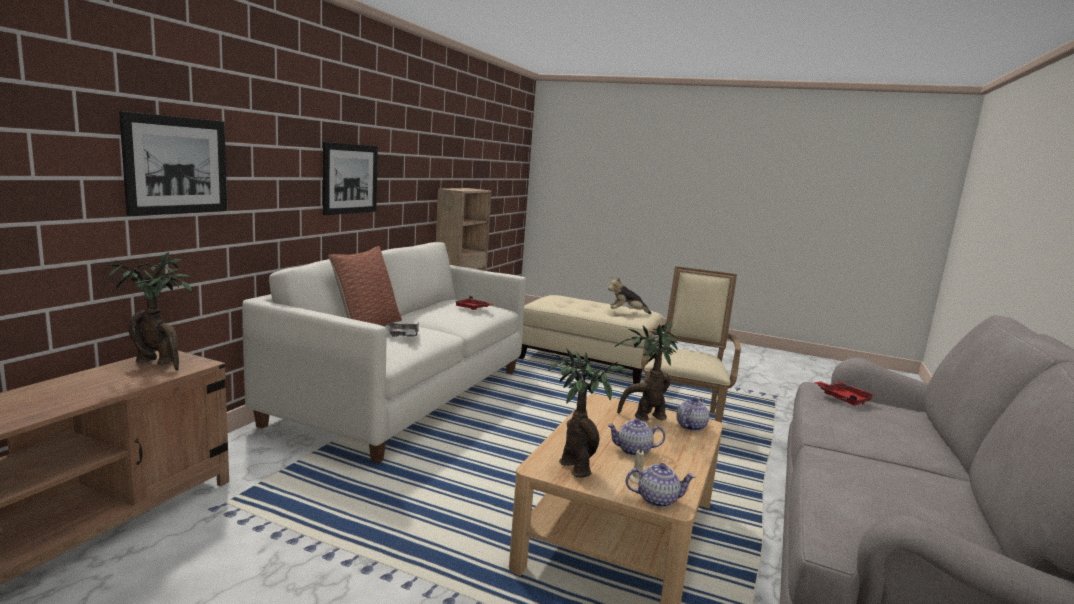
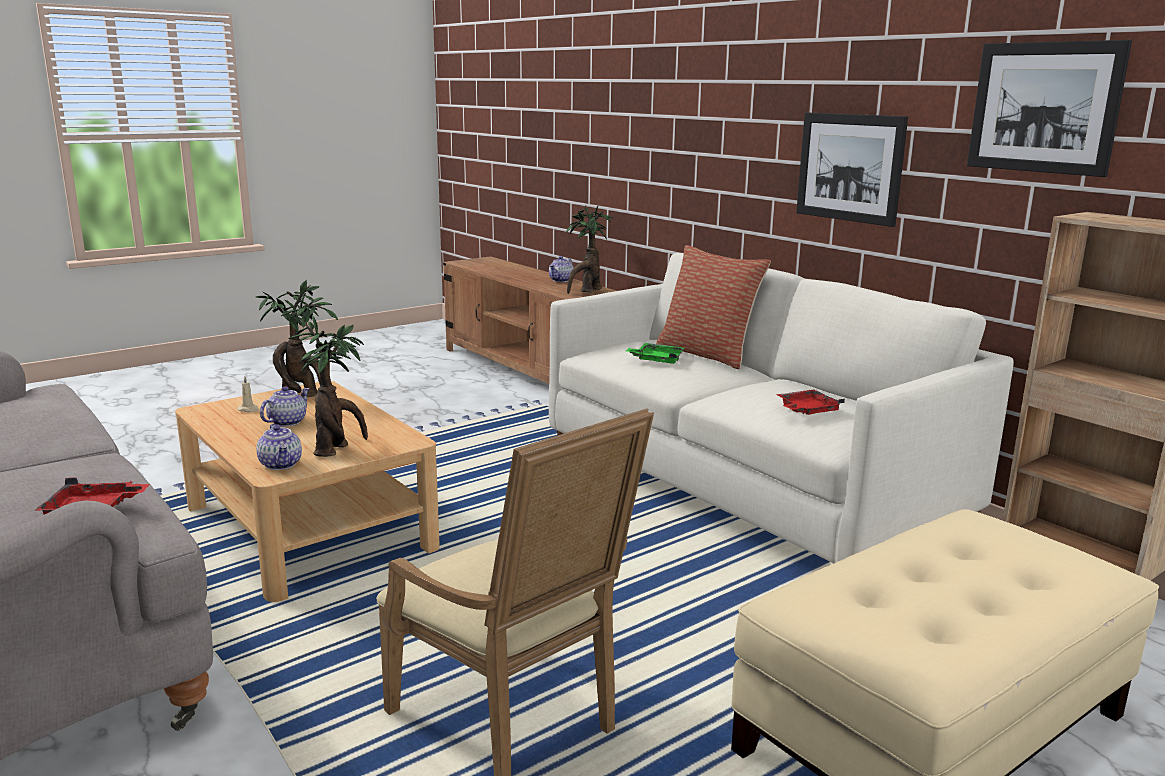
camera: 120 degrees right, 5 degrees up
(177, 165) = (657, 138): picture -> picture (1044, 107)
(403, 335) = (657, 360): grey tray -> green tray
(626, 313) = (882, 613): plush toy -> none
(657, 499) = (213, 407): teapot -> teapot (561, 280)

